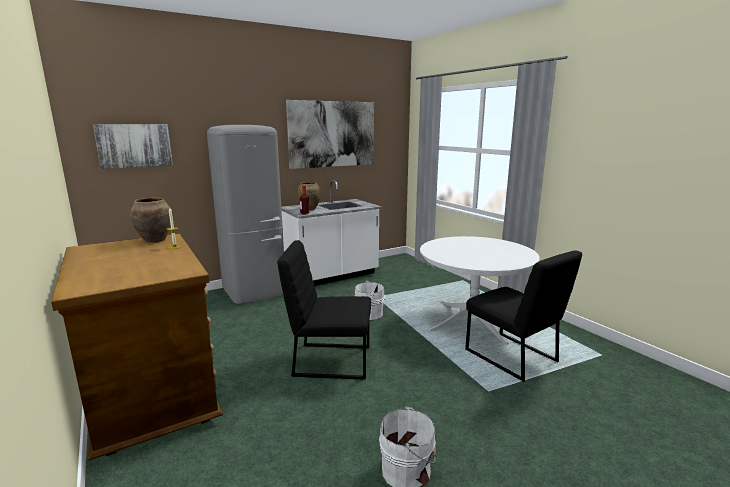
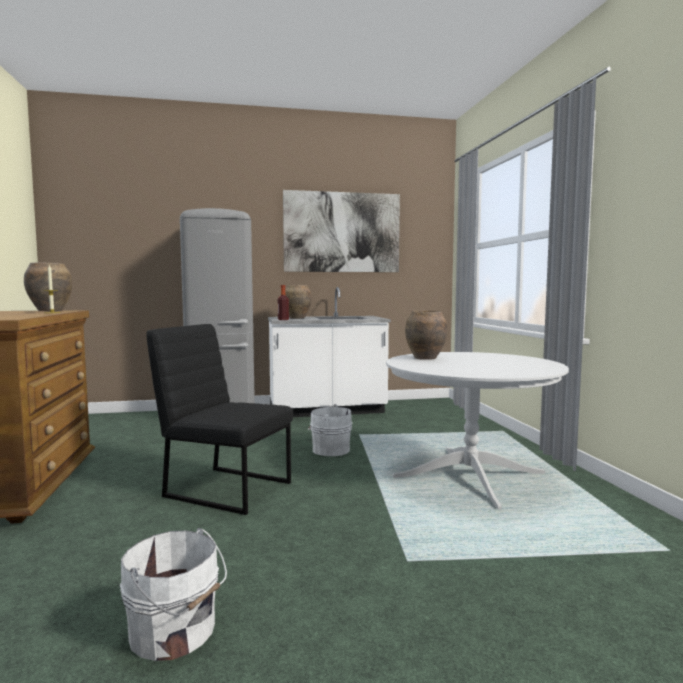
camera: 20 degrees right, 10 degrees down
(134, 145) = (109, 236): picture -> none
(443, 248) = (425, 358): none -> brown vase
(512, 357) = (493, 526): black chair -> none

